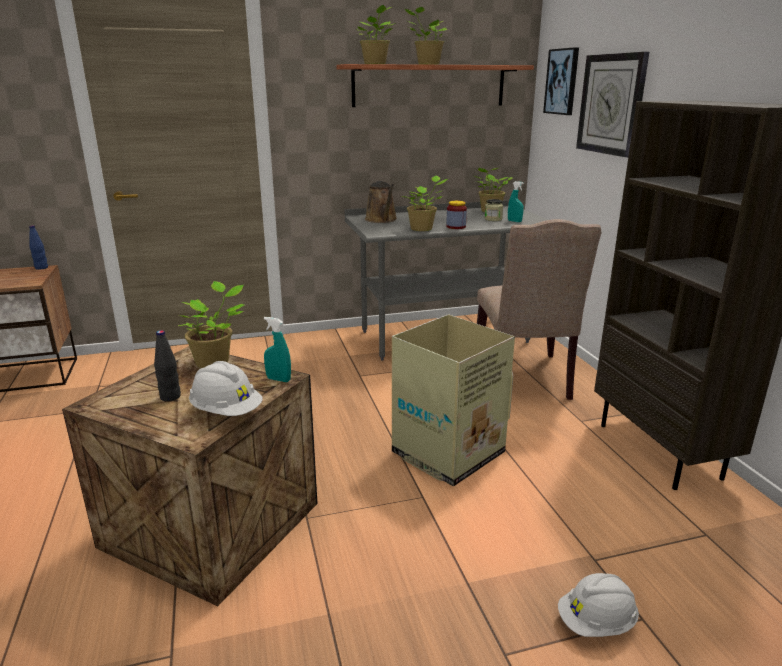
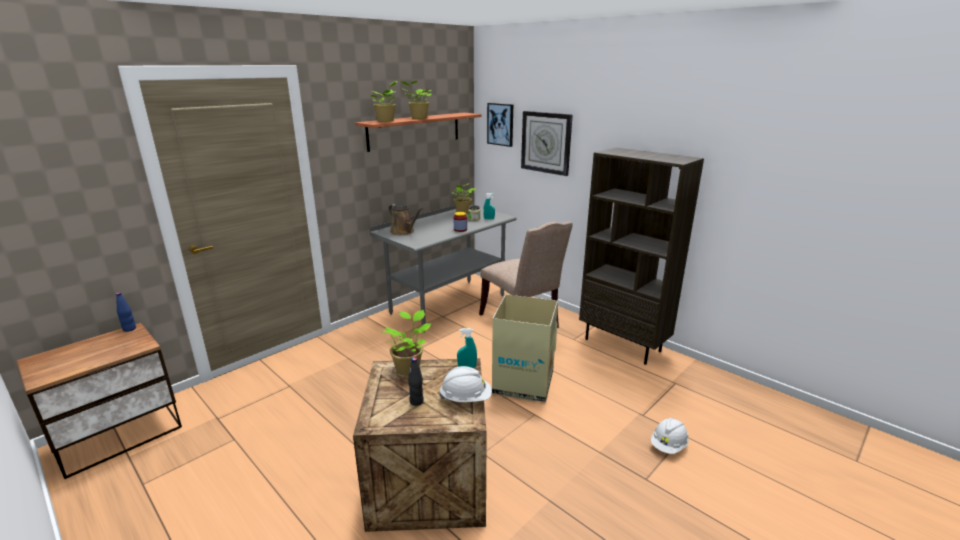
camera: 30 degrees left, 0 degrees up
(423, 229) = (442, 235): potted plant -> none

